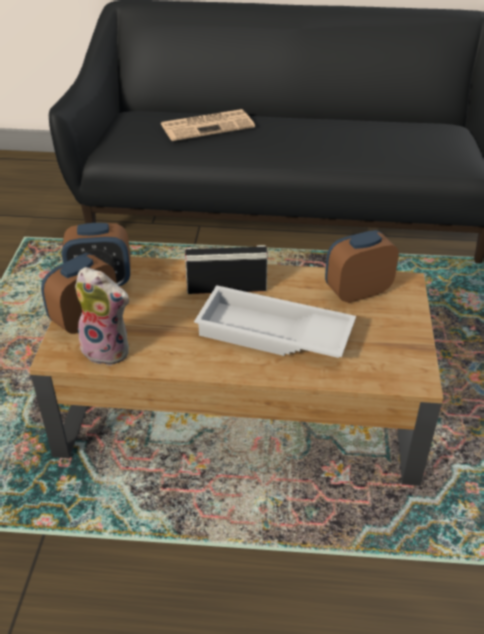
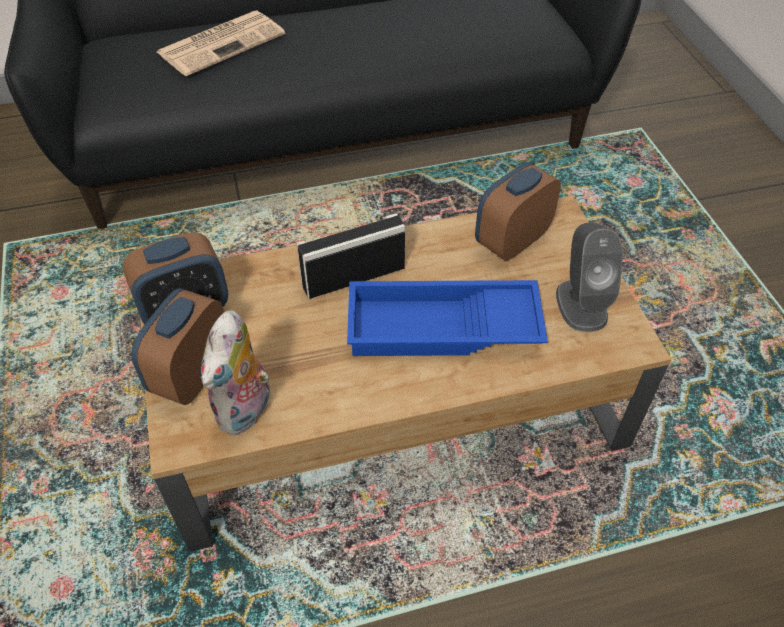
camera: 20 degrees left, 10 degrees up
(109, 349) = (246, 411): plush toy -> plush toy turned 105 degrees clockwise
(272, 335) = (442, 329): white tray -> blue tray
(389, 344) = (581, 304): none -> grey speaker

